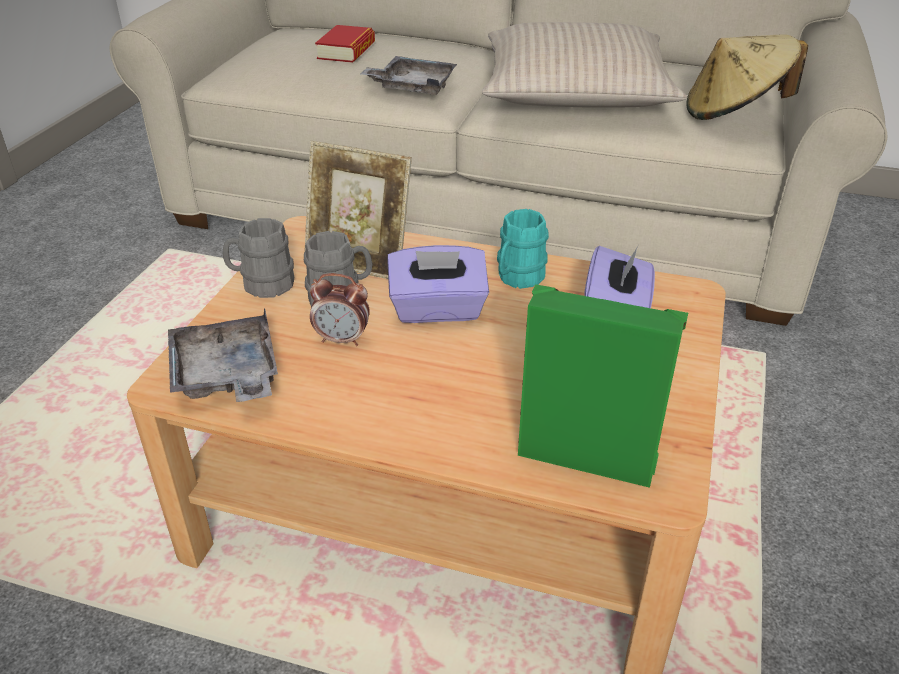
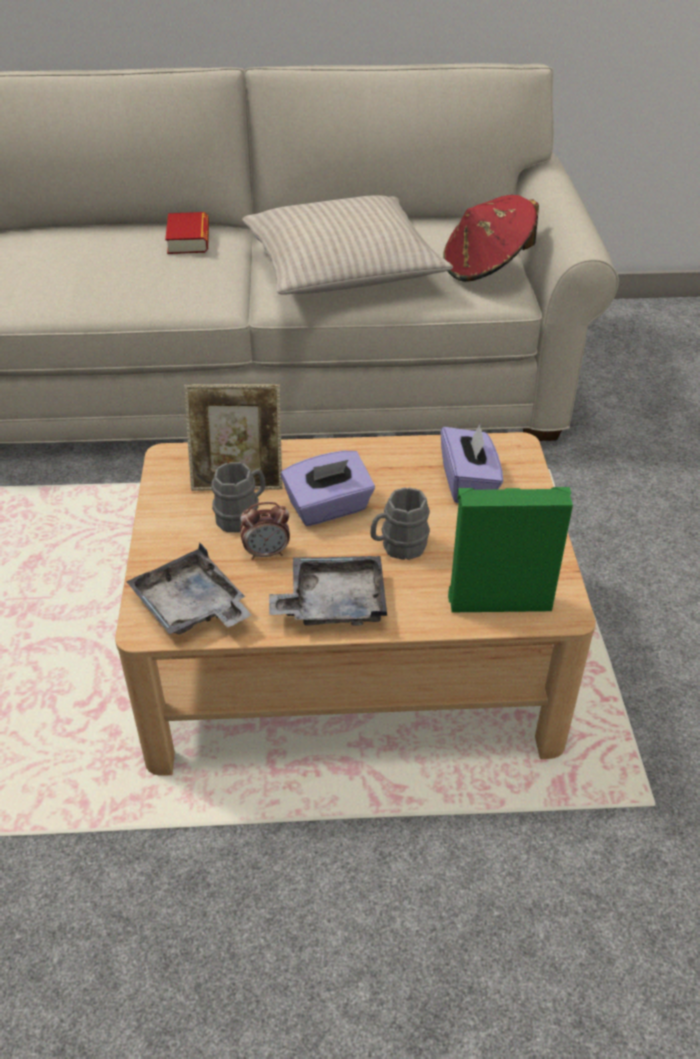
camera: 20 degrees left, 5 degrees up
(262, 284) = (167, 519): grey mug -> grey mug (398, 546)
(346, 51) = (100, 254): book -> book (188, 239)
(412, 86) = (191, 287): grey tray -> grey tray (333, 603)
(517, 278) = (376, 464): turquoise mug -> none
(734, 113) = (486, 267): beige hat -> red hat

